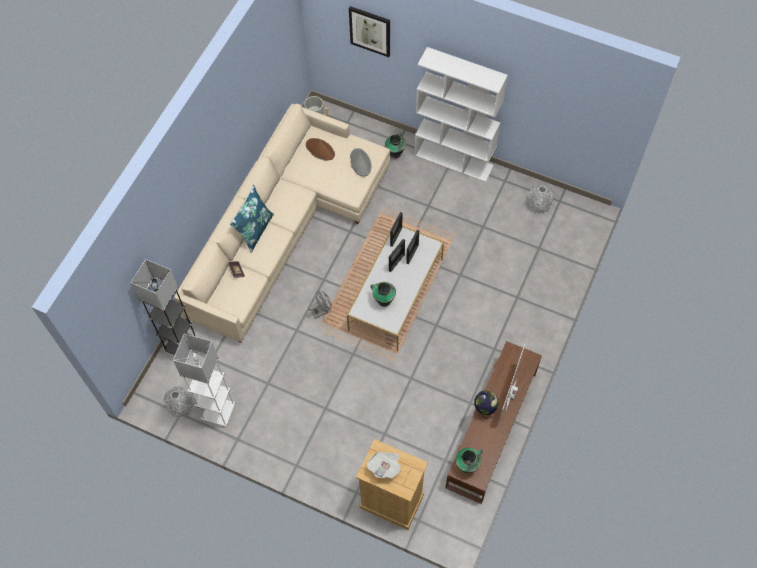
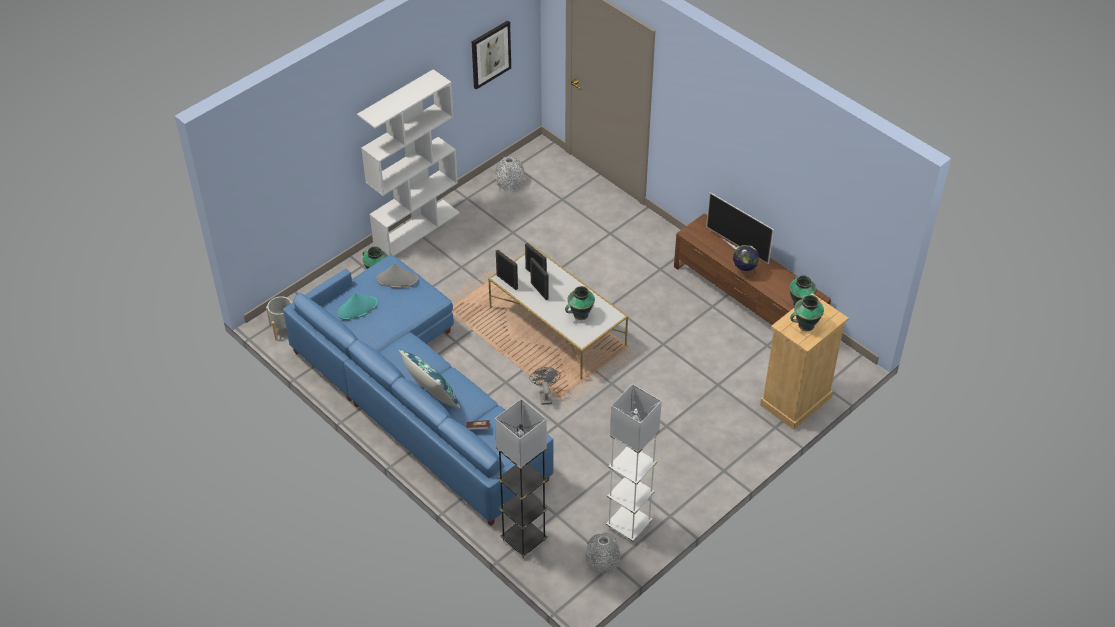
camera: 70 degrees left, 15 degrees down
(285, 226) = (414, 397): beige sofa -> blue sofa
(320, 149) = (357, 308): brown hat -> turquoise hat
(370, 31) = (296, 156): picture -> picture (490, 54)
(385, 467) = (805, 325): newspaper -> vase

